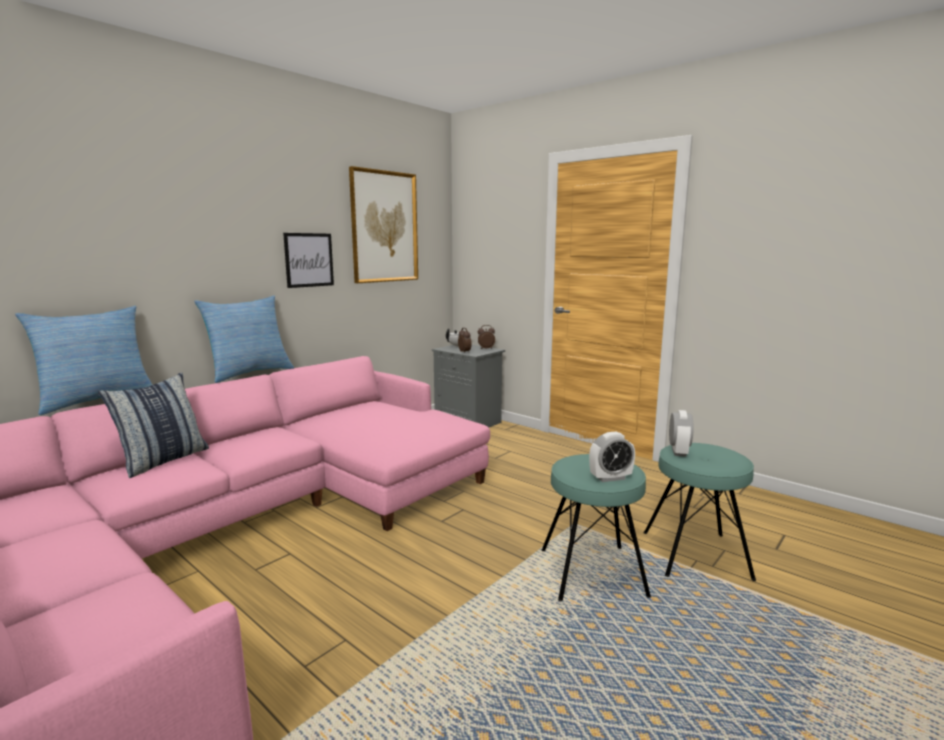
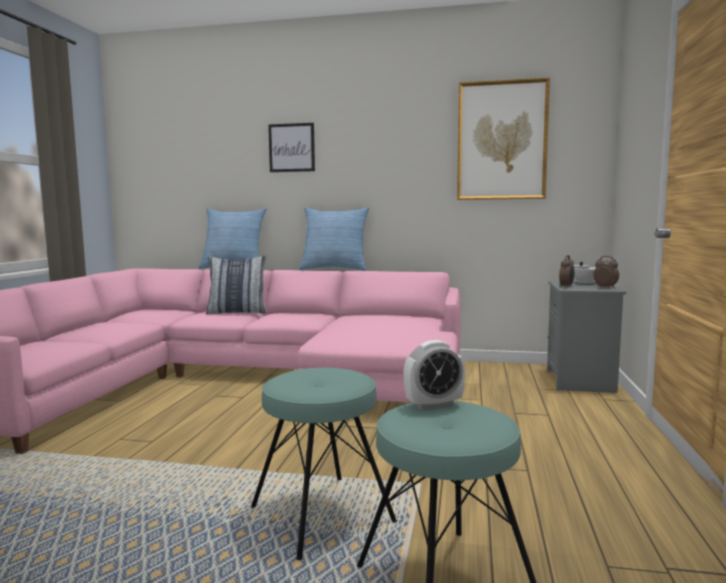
camera: 60 degrees right, 5 degrees down
(309, 260) = (407, 176): picture -> picture (291, 147)
(610, 478) = (294, 386): alarm clock -> none

